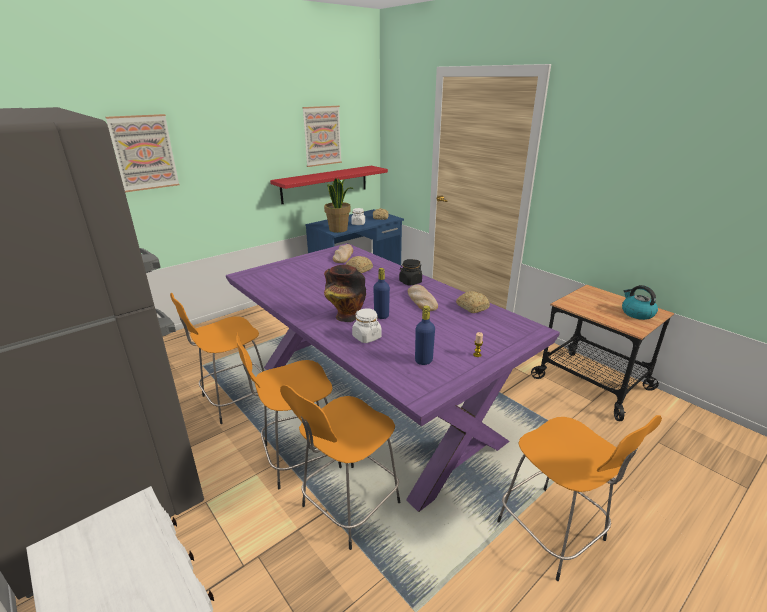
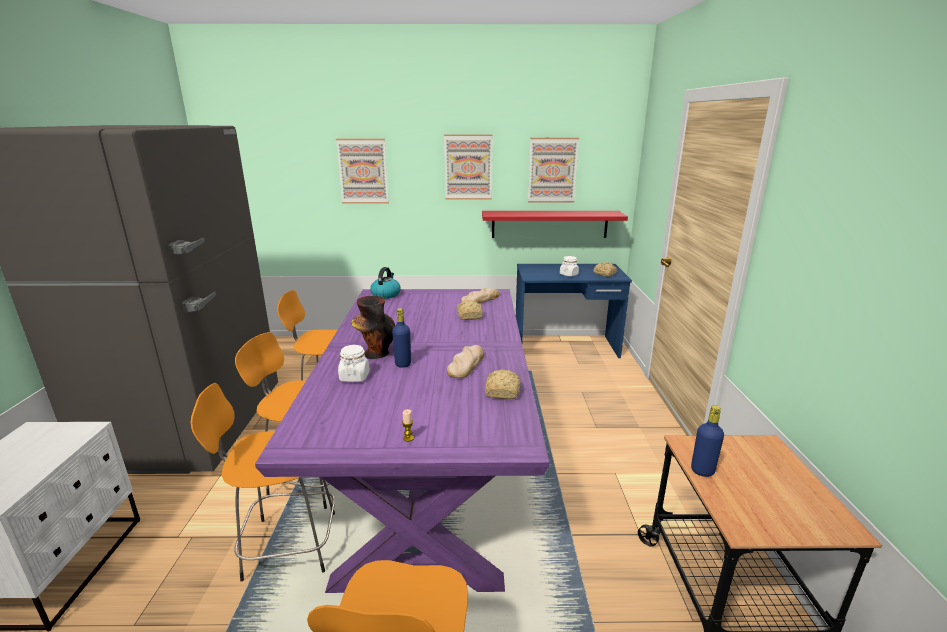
camera: 40 degrees right, 5 degrees down
(253, 139) = (468, 167): none -> picture
(338, 230) = (537, 276): potted plant -> none
(410, 282) = (492, 343): black jar -> none
(423, 360) = (354, 418): blue bottle -> blue bottle (702, 470)
(636, 313) = (793, 510): kettle -> kettle (386, 294)

